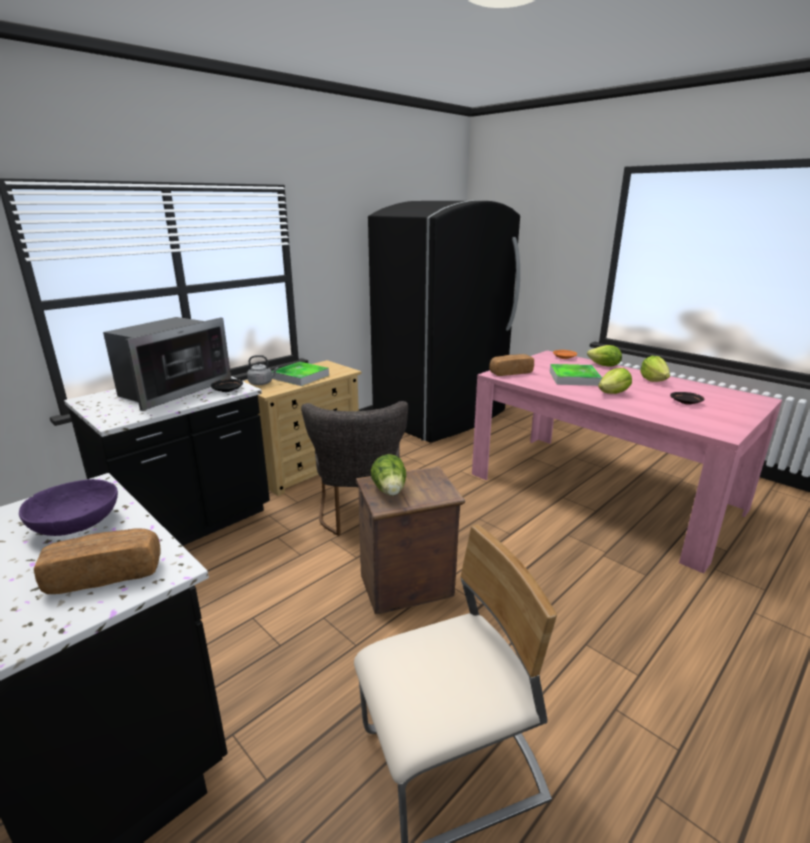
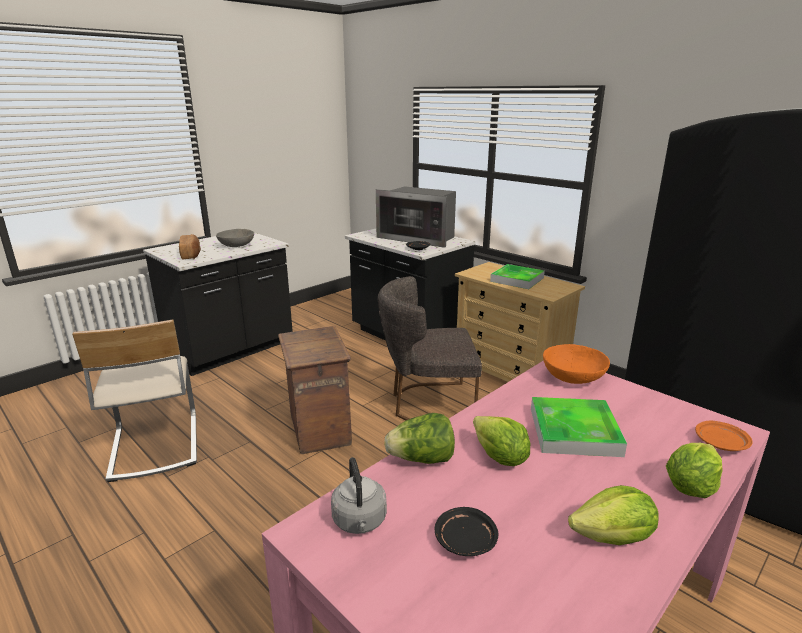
camera: 90 degrees right, 0 degrees up
(76, 525) = (236, 246): purple bowl -> grey bowl
(262, 383) = (491, 269): grey kettle -> grey kettle (360, 522)
(390, 491) = (308, 337): lettuce -> lettuce (422, 459)
(510, 373) = (573, 377): bread -> orange bowl

